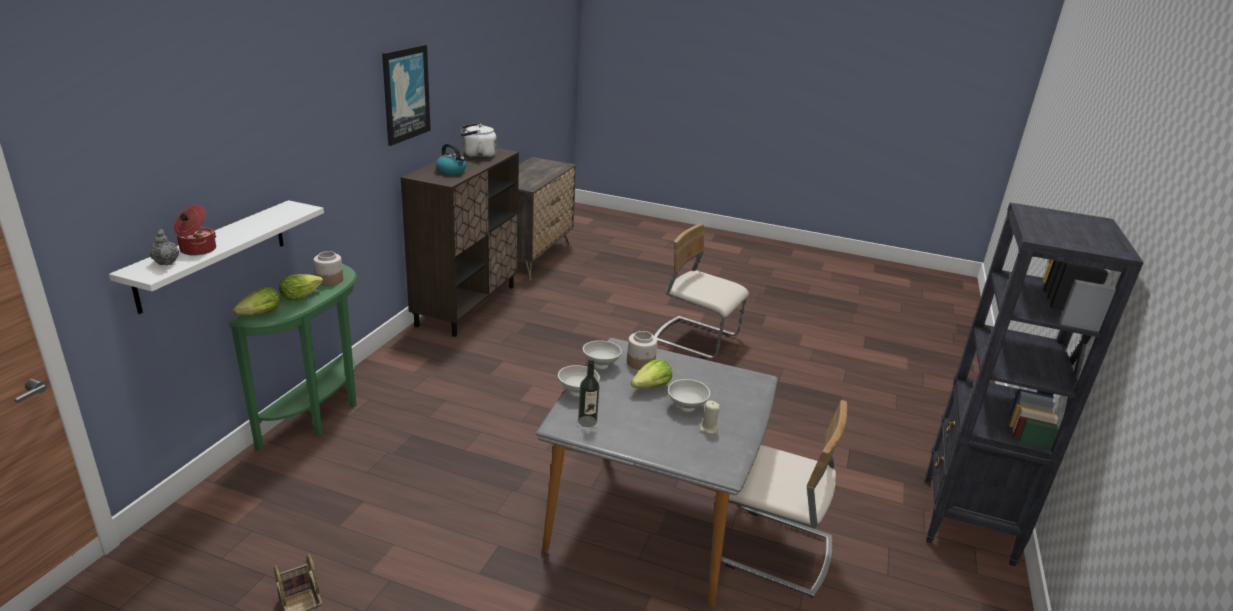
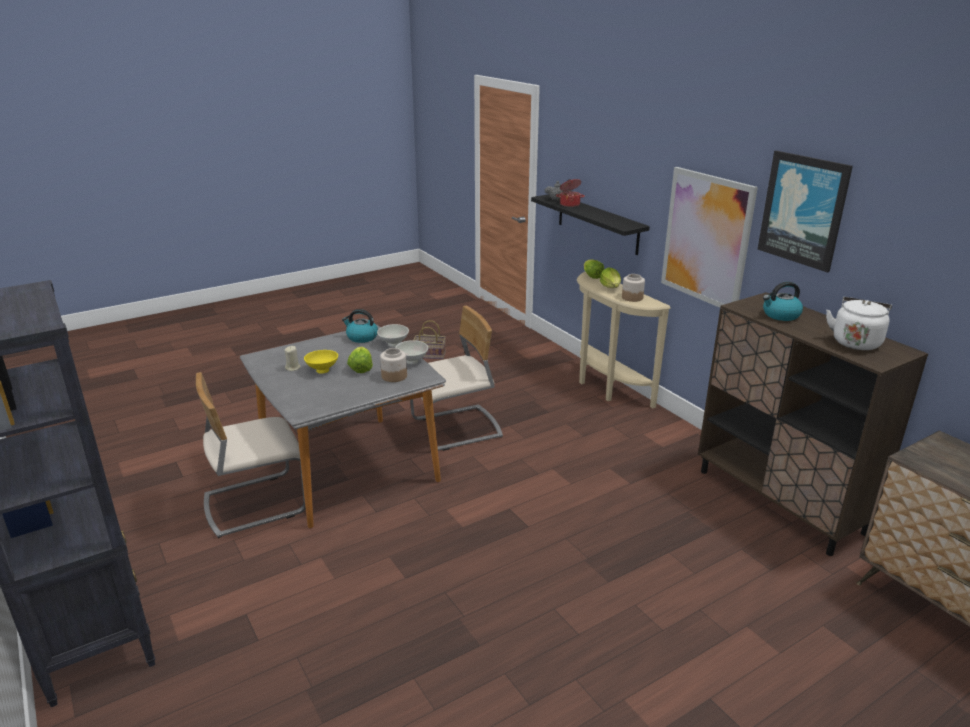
camera: 130 degrees right, 0 degrees up
(213, 254) = (597, 223): white shelf -> black shelf
(321, 414) = (606, 388): green console table -> beige console table
(347, 168) = (706, 238): none -> picture
(587, 421) = (361, 337): bottle -> kettle
(687, 407) = (321, 370): white bowl -> yellow bowl
(696, 339) = (577, 662): beige chair -> beige chair (456, 429)

